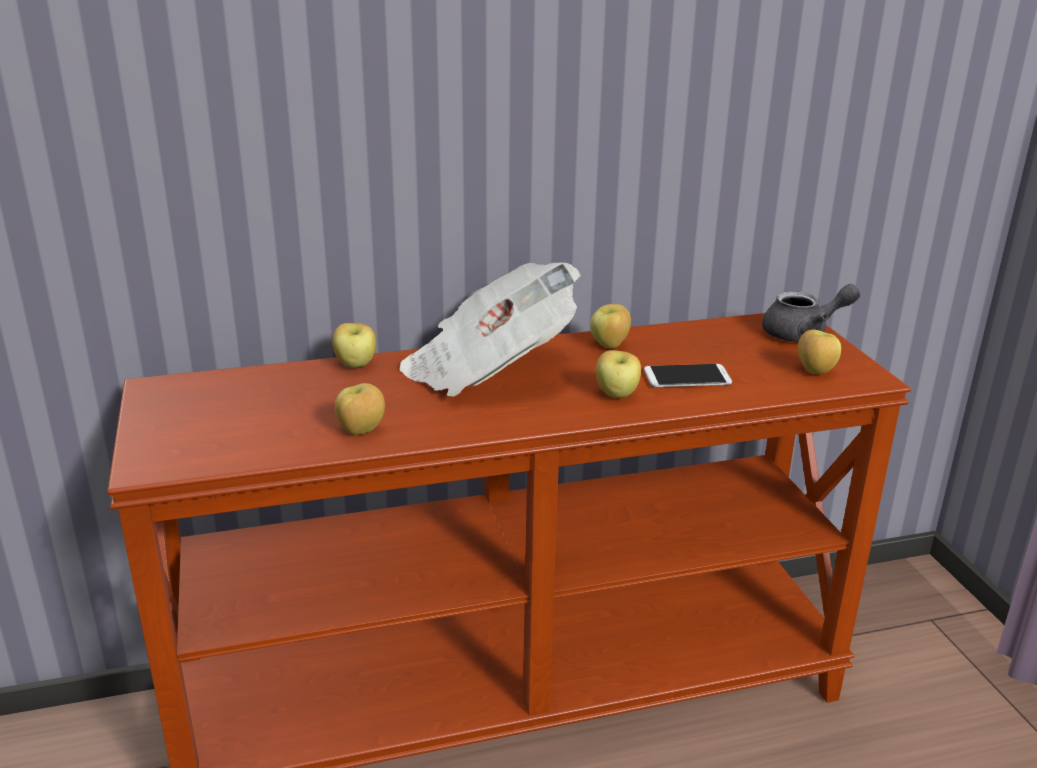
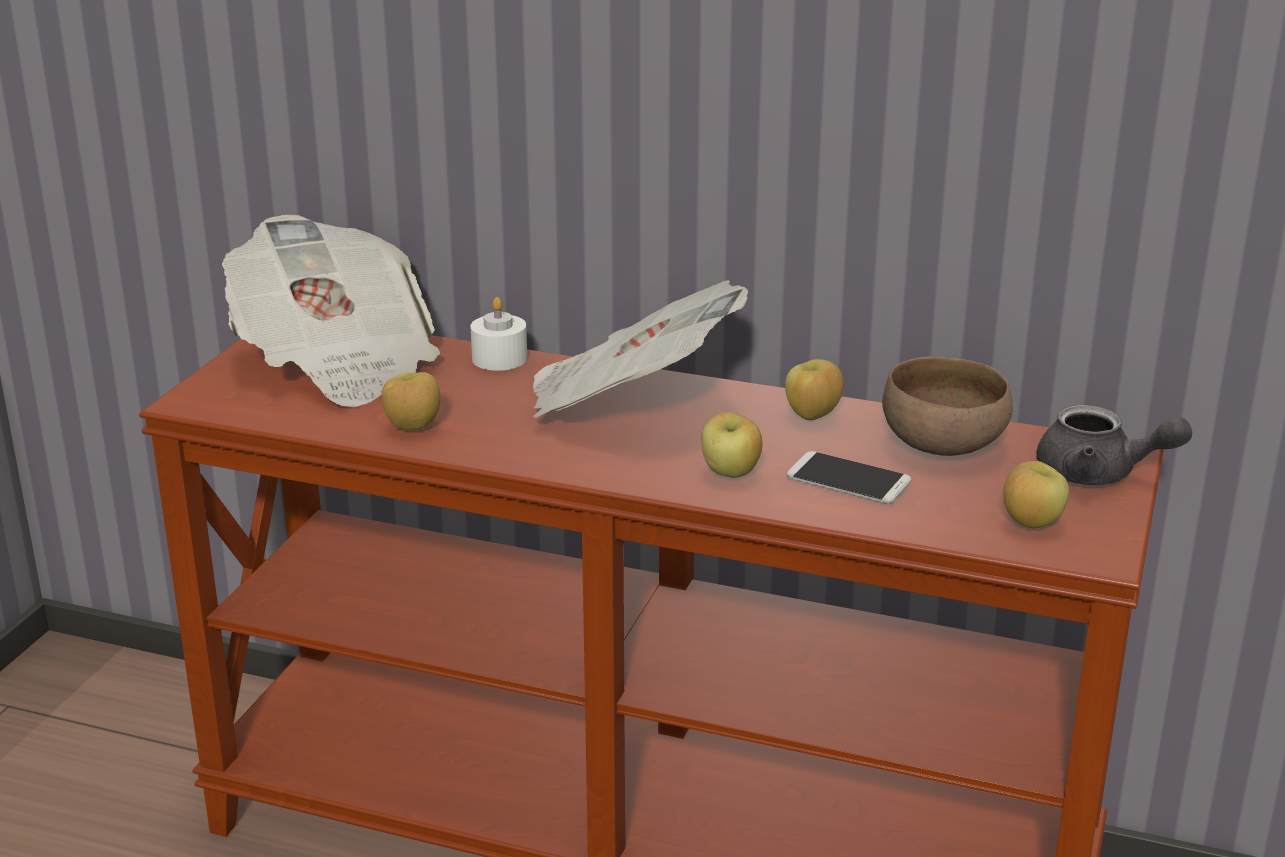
camera: 35 degrees right, 0 degrees up
(232, 402) = (336, 362): none -> newspaper
(356, 365) = (499, 358): apple -> white candle
(706, 341) = (945, 445): none -> brown bowl

